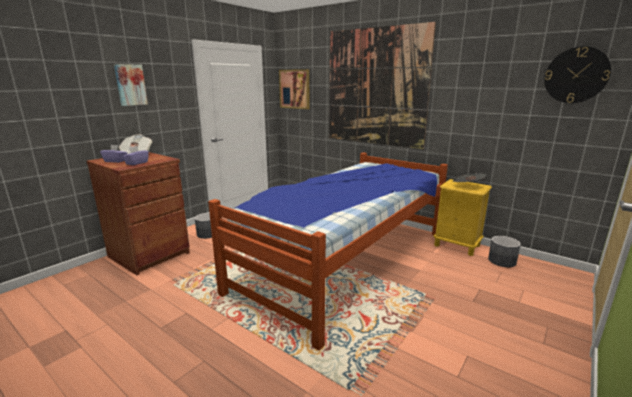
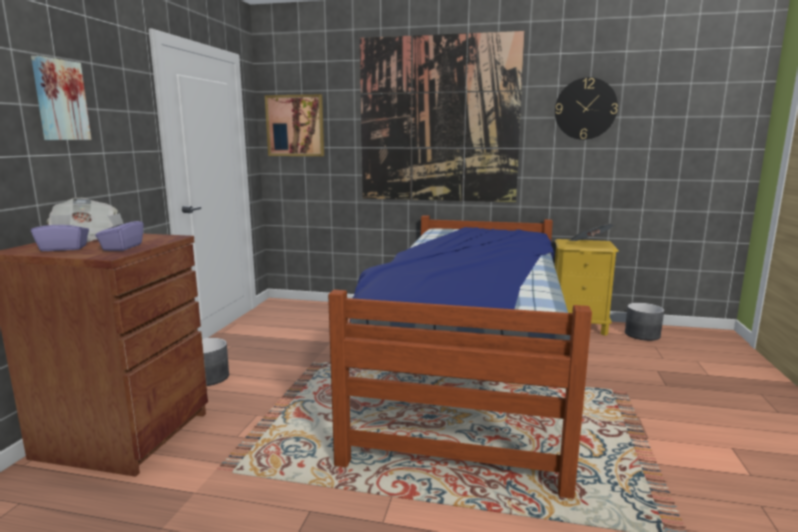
camera: 25 degrees left, 5 degrees down
(576, 75) = (697, 100): wall clock -> wall clock (585, 109)

